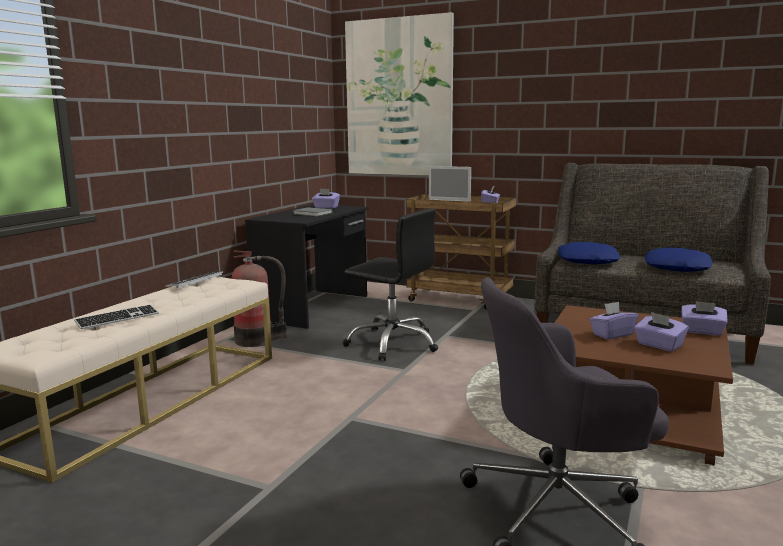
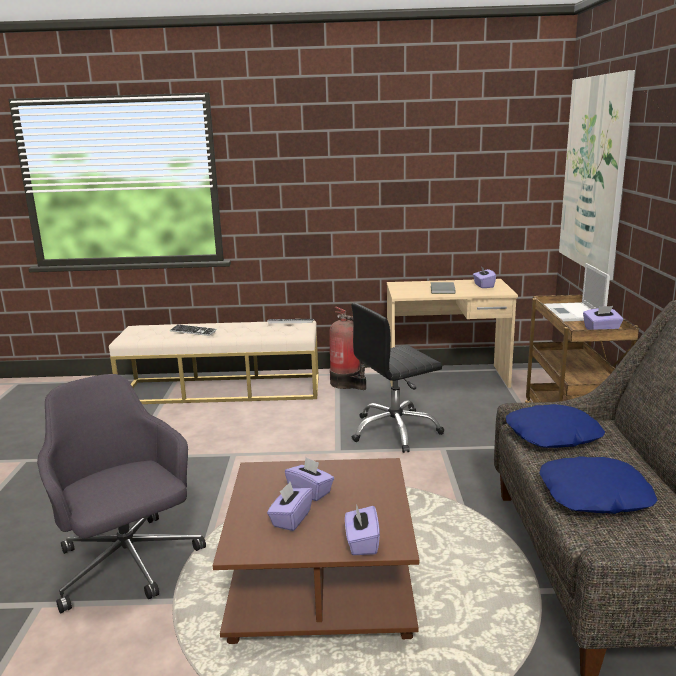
camera: 65 degrees right, 5 degrees up
(314, 307) = (447, 378): black desk -> beige desk
(393, 343) = (395, 431): black office chair -> black office chair turned 60 degrees clockwise

